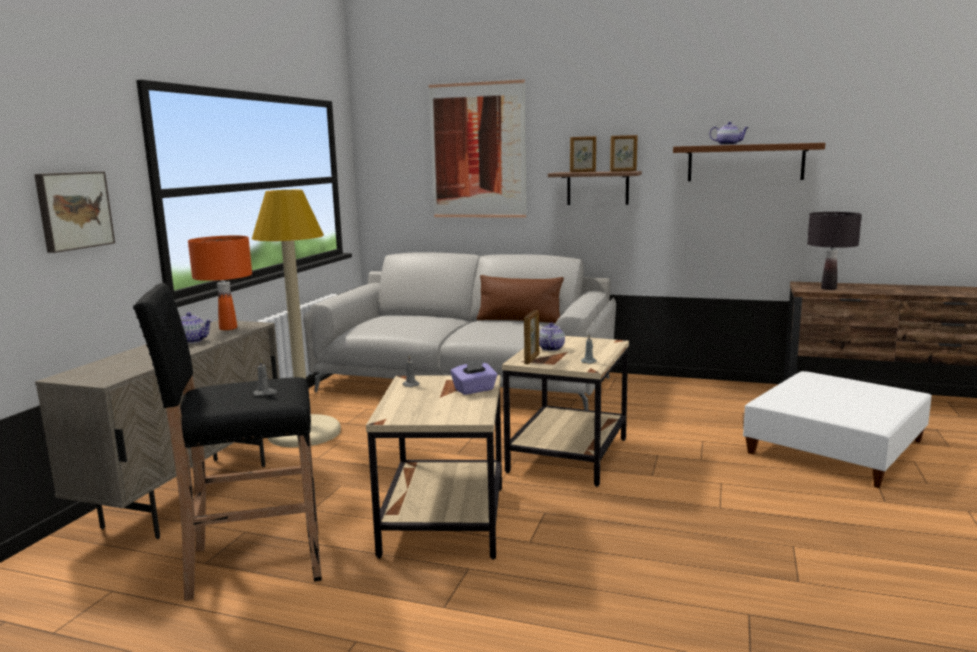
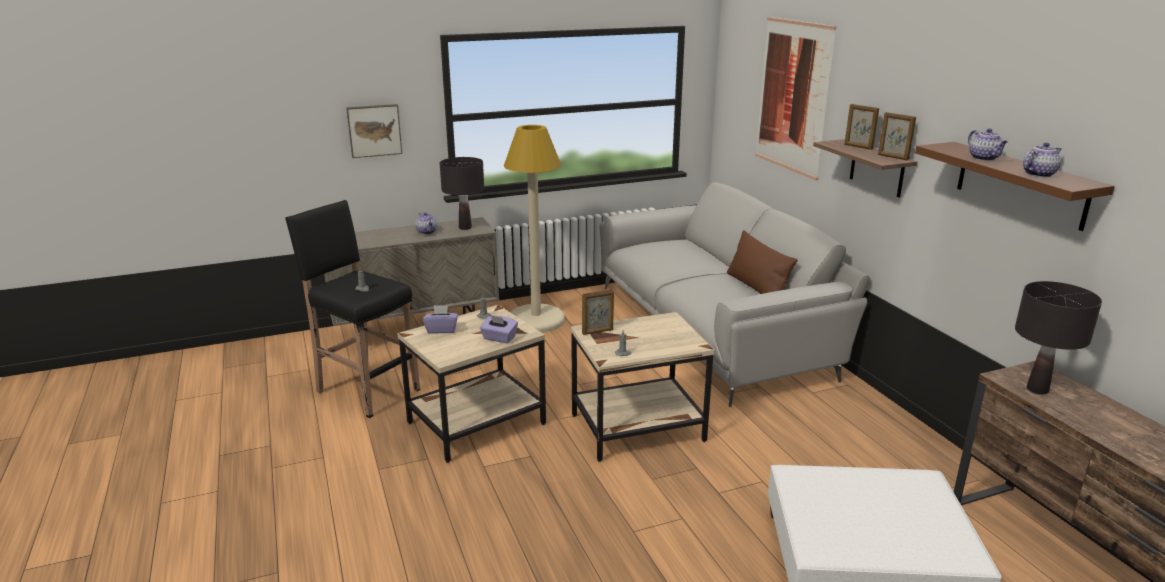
camera: 50 degrees right, 10 degrees up
(228, 328) = (465, 227): orange table lamp -> black table lamp
(404, 405) = (441, 330): none -> purple tissue box
(550, 348) = (638, 328): teapot -> teapot (1039, 174)

